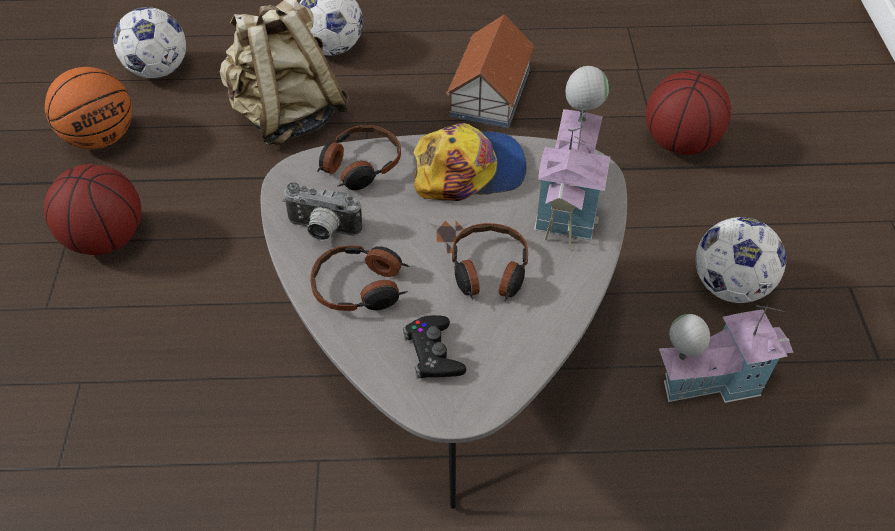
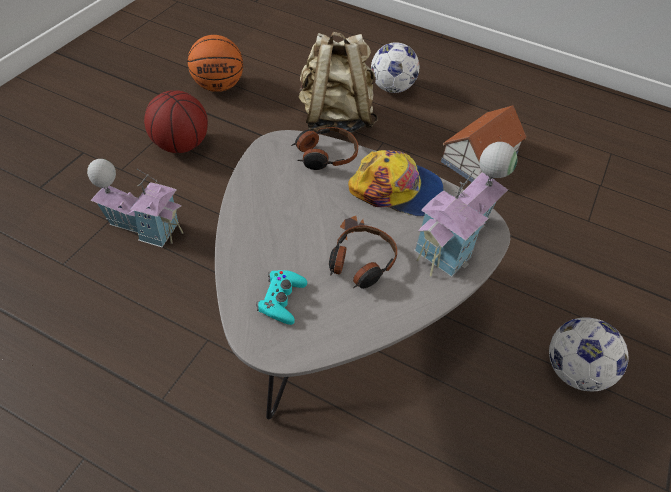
camera: 25 degrees right, 0 degrees up
(158, 70) = (277, 60): football -> none
(322, 231) = (270, 185): camera -> none
(361, 287) = (267, 233): headphones -> none
(433, 353) = (281, 299): black game controller -> turquoise game controller
(680, 143) = (600, 250): basketball -> none
(711, 380) = (513, 432): toy house -> toy house (145, 226)

